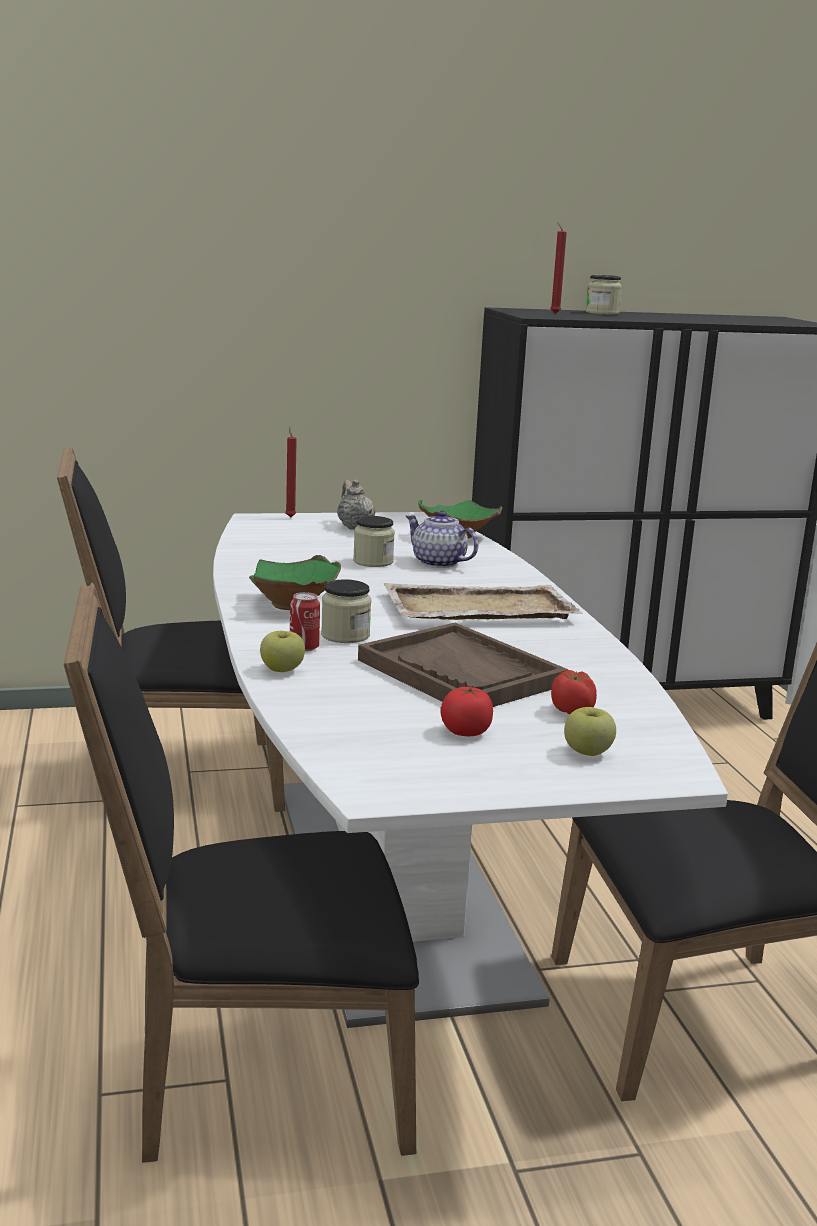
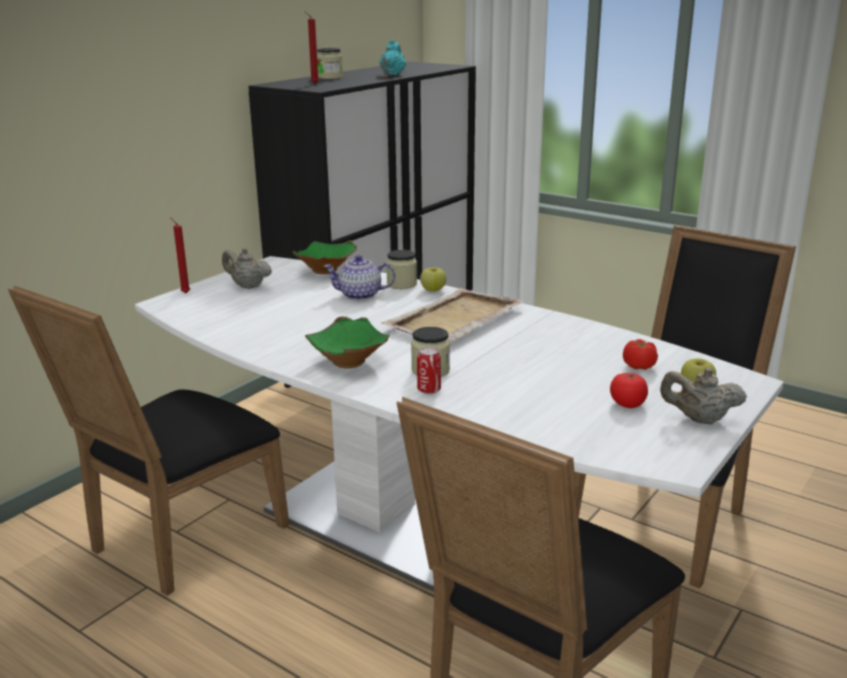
camera: 40 degrees left, 5 degrees up
(282, 670) = (455, 411): apple -> apple (433, 290)
(373, 562) = (321, 309): jar -> jar (401, 284)
(461, 672) = (542, 367): brown tray -> none
(509, 775) = (699, 419): none -> beige teapot
(687, 319) = (393, 74): none -> turquoise teapot

